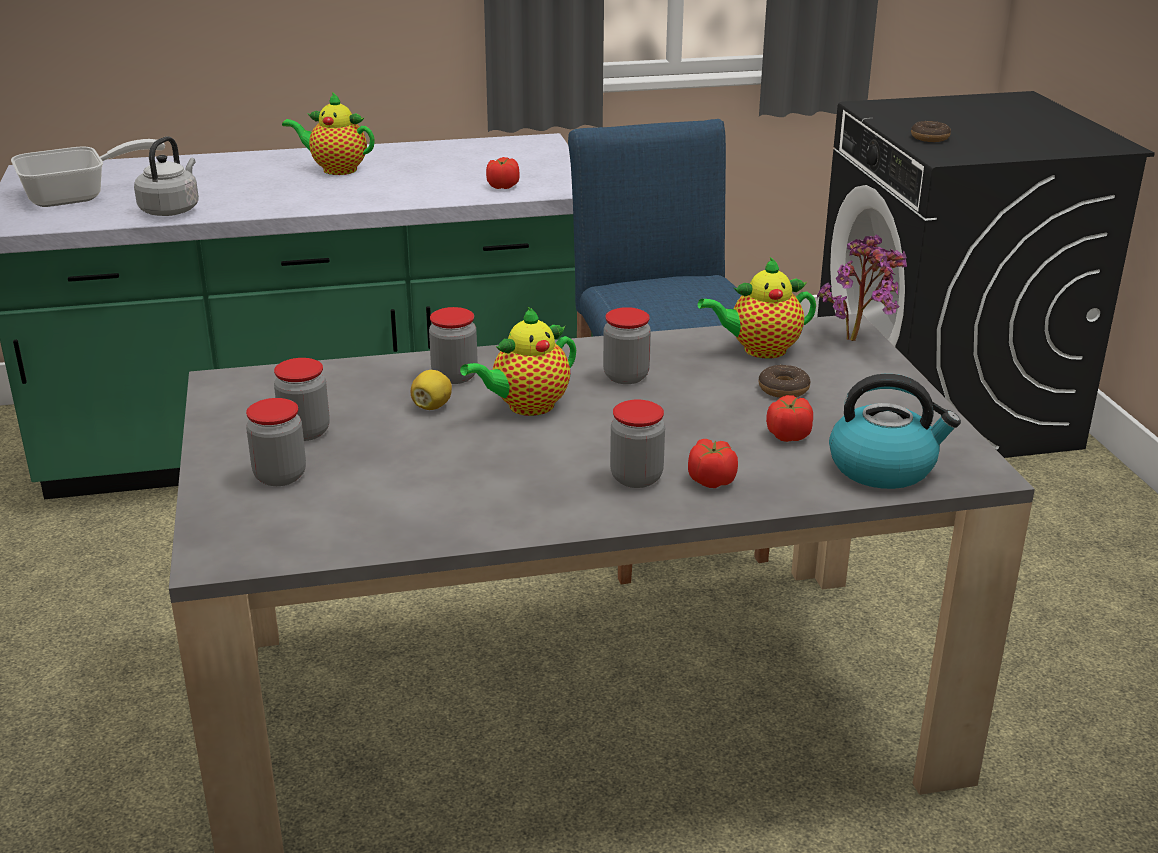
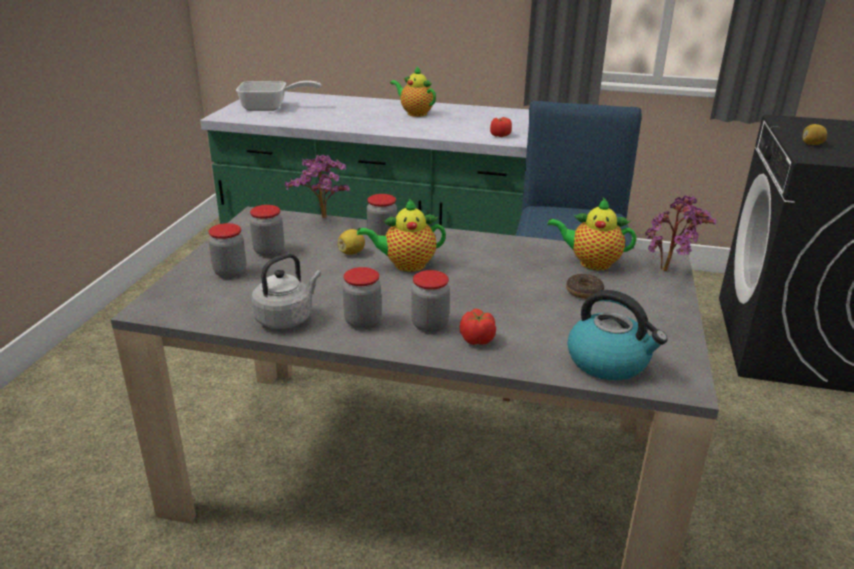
camera: 25 degrees right, 0 degrees up
(171, 210) = (307, 121): grey kettle -> grey kettle (286, 318)
(336, 367) = (323, 219): none -> potted plant
(626, 376) = (485, 260): jar -> jar (362, 321)
(788, 435) = (558, 323): tomato -> none
(930, 138) = (811, 144): donut -> lemon

